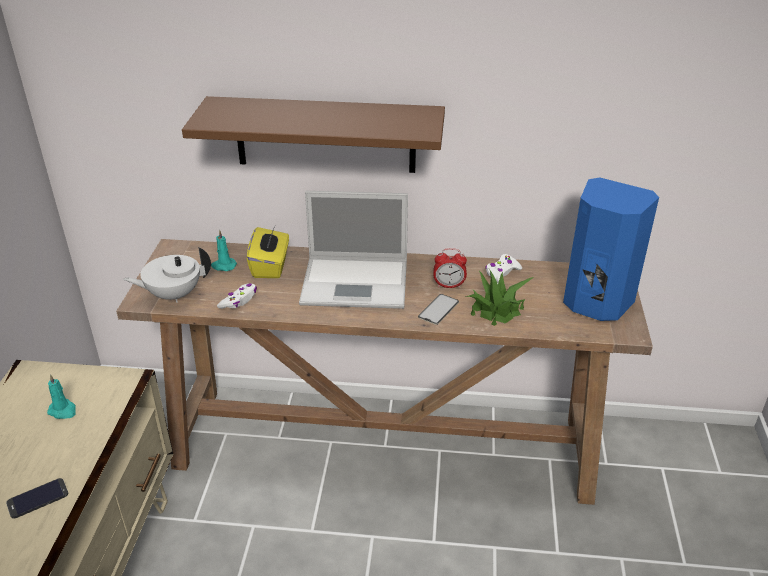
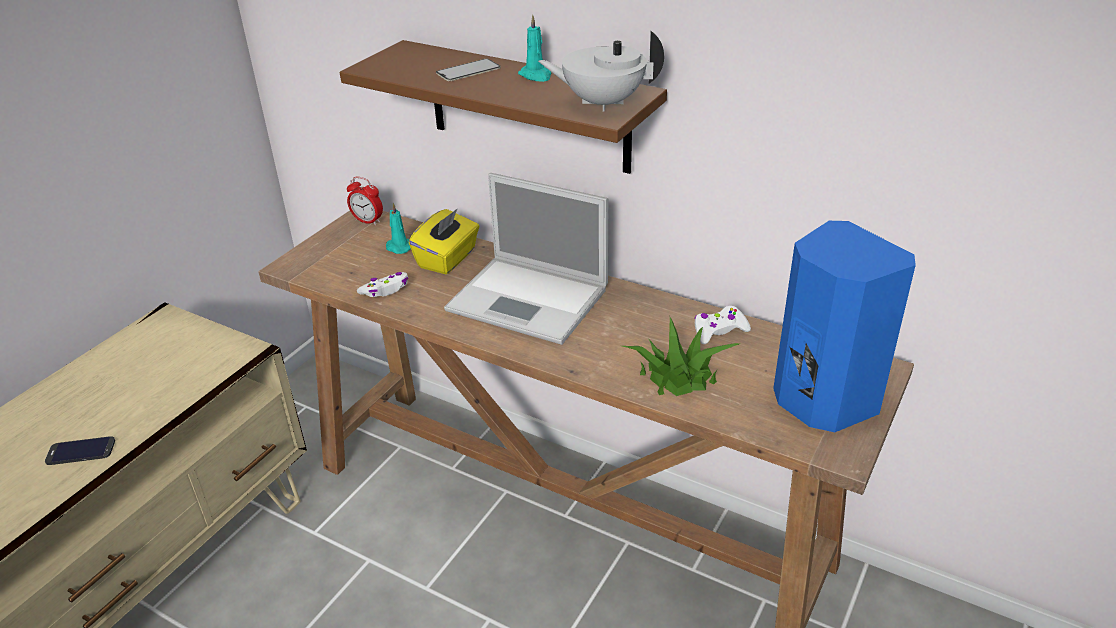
camera: 25 degrees right, 0 degrees up
(63, 411) = (166, 367): turquoise candle -> turquoise candle (536, 76)
(173, 295) = (325, 267): white teapot -> white teapot (602, 103)
(438, 309) = (603, 356): phone -> phone (468, 70)
(449, 285) = (638, 330): alarm clock -> alarm clock (368, 221)

